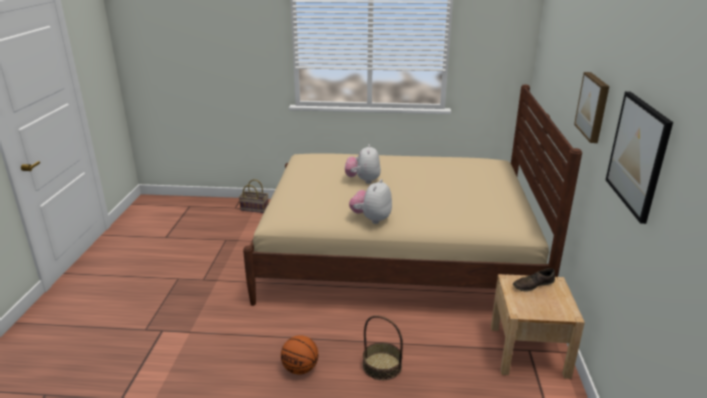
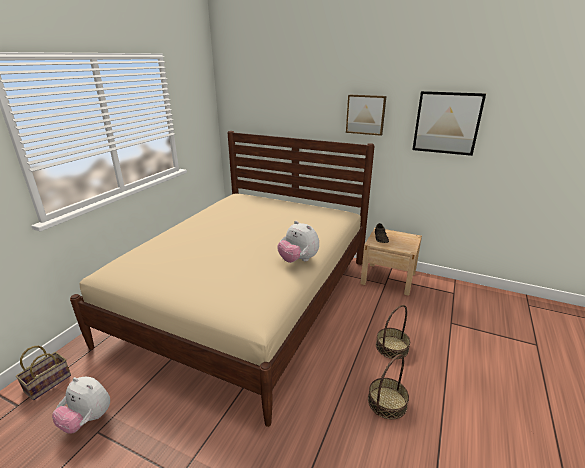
camera: 70 degrees left, 0 degrees up
(300, 369) = (387, 402): basketball -> basket
(363, 180) = (220, 248): plush toy -> plush toy (87, 419)

